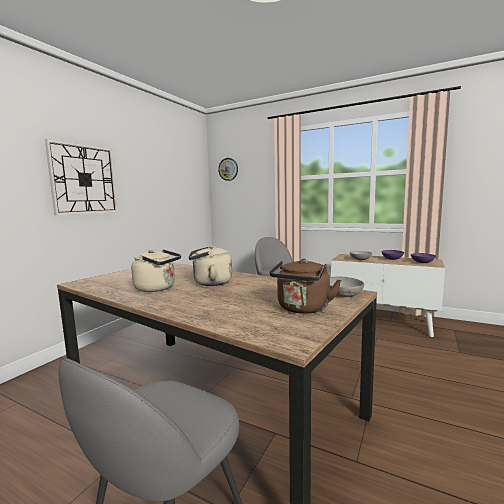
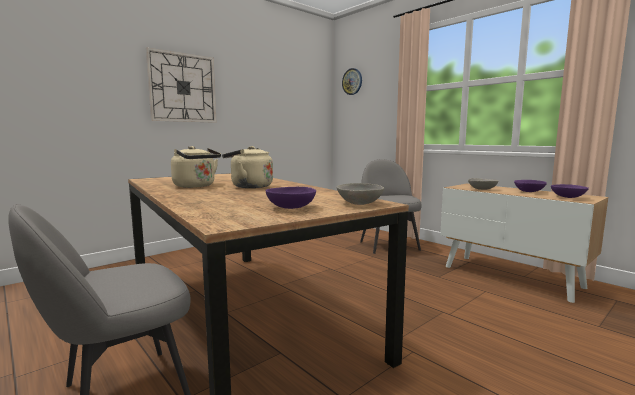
camera: 20 degrees right, 0 degrees up
(302, 309) = (290, 208): brown kettle -> purple bowl

